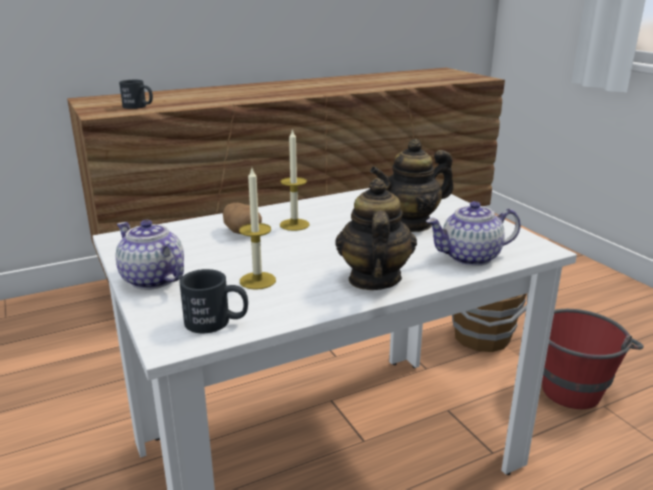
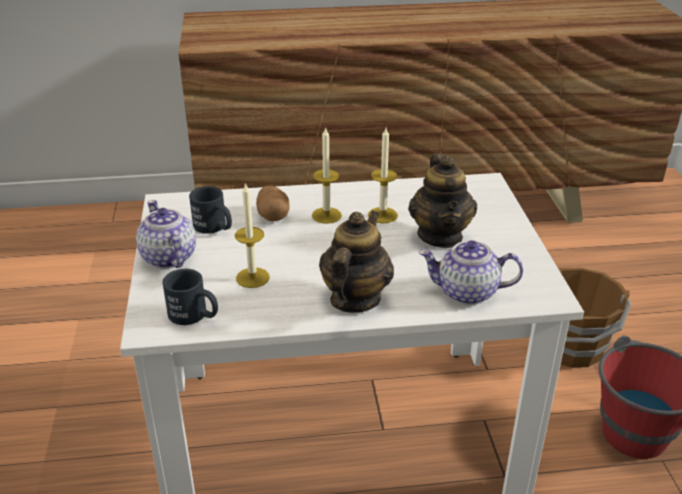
camera: 20 degrees right, 10 degrees up
(139, 106) = (243, 37): black mug -> black mug (214, 227)
(346, 217) = (382, 215): none -> candle
(410, 224) = (440, 236): teapot -> teapot turned 90 degrees counterclockwise

